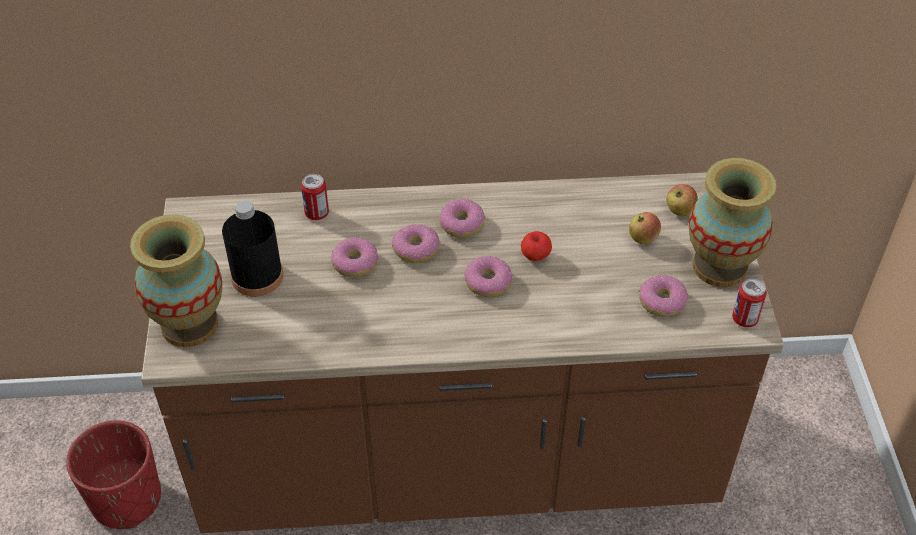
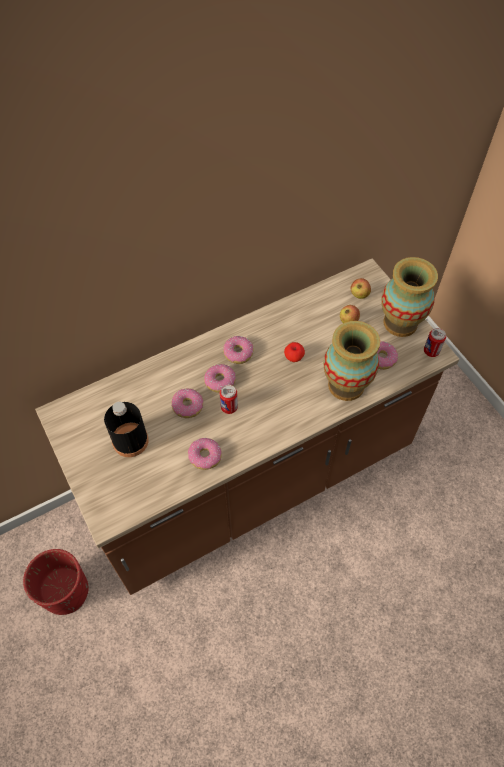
camera: 25 degrees left, 10 degrees up
(190, 325) = (106, 493): vase -> vase (346, 385)
(317, 213) = (143, 381): can -> can (229, 407)
(488, 282) = (275, 386): donut -> donut (205, 456)

